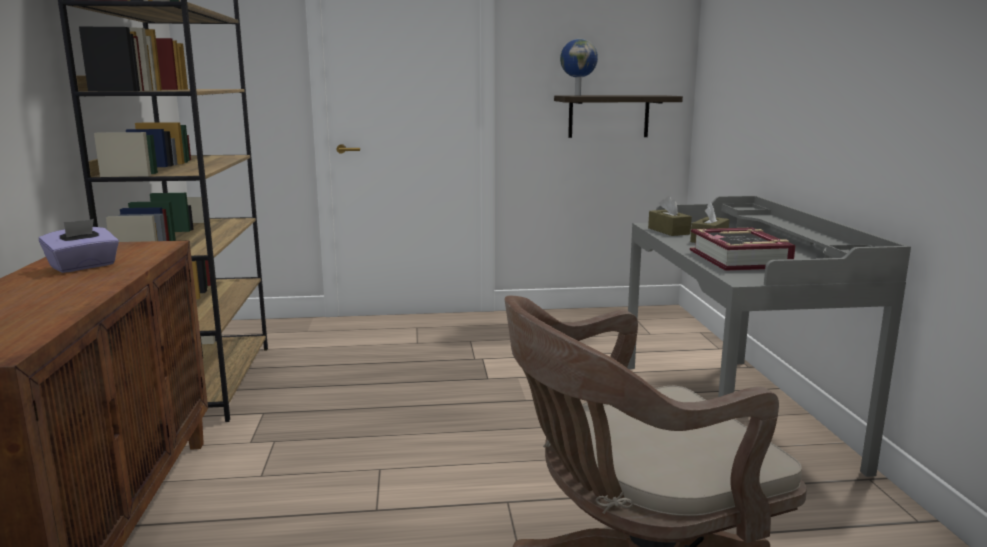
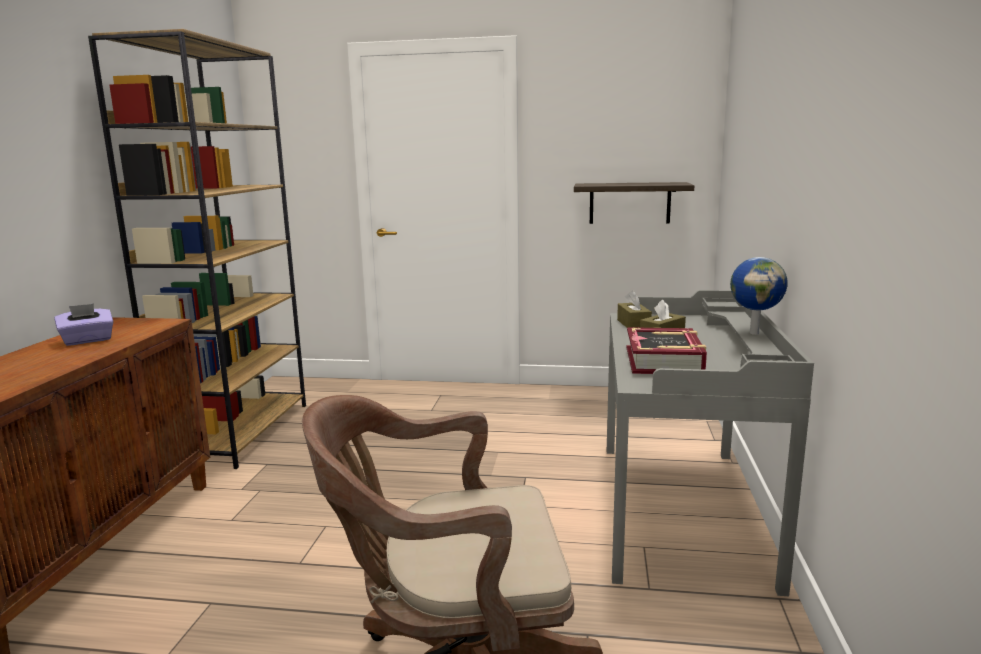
camera: 15 degrees right, 0 degrees up
(577, 95) = (592, 184): globe -> globe (754, 333)

